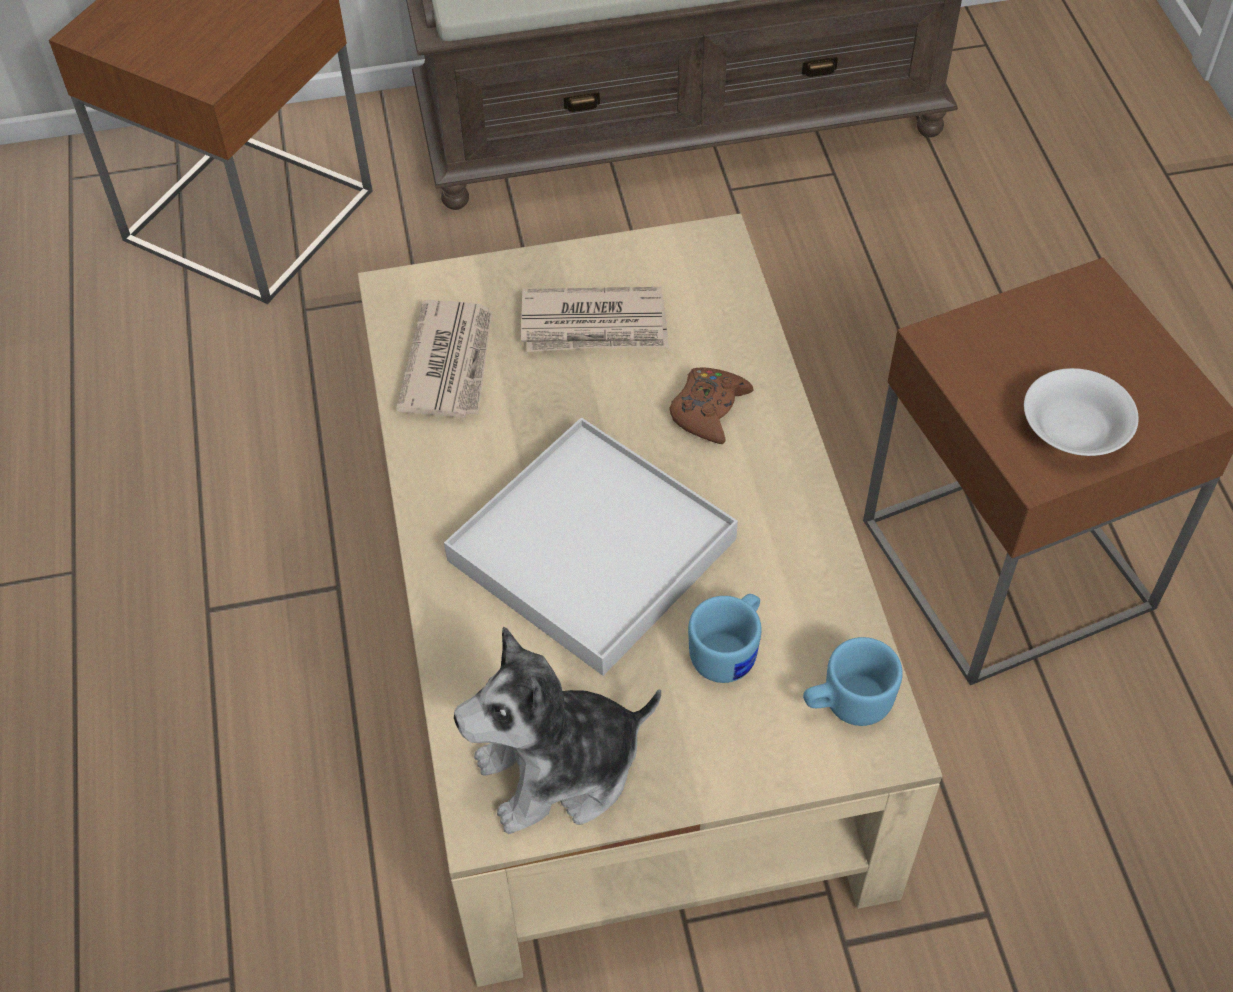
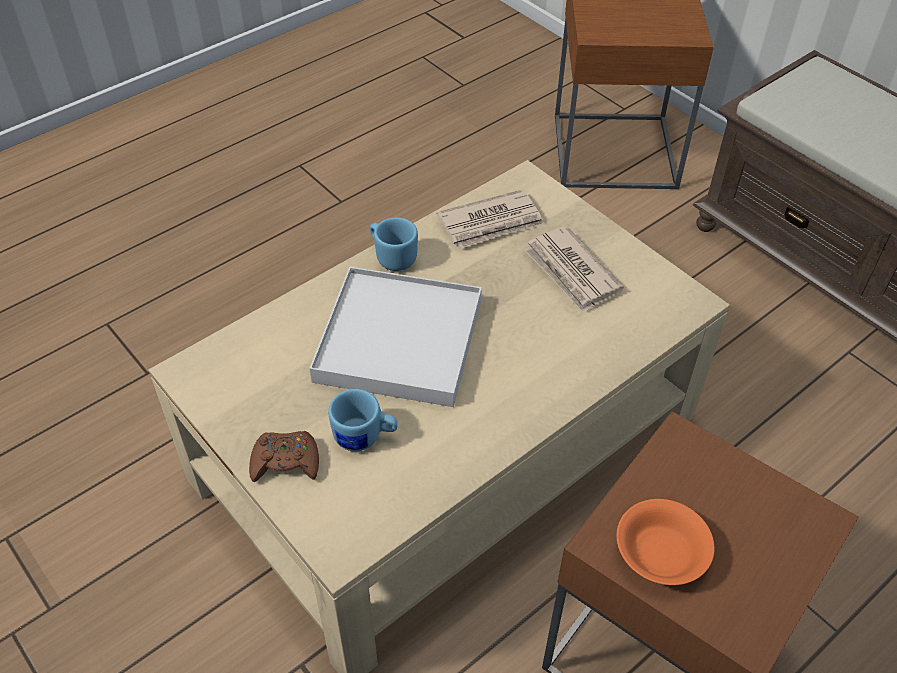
camera: 60 degrees right, 5 degrees down
(560, 769) = (236, 389): plush toy -> none
(709, 410) = (547, 353): brown game controller -> brown game controller (285, 462)
(846, 703) = (360, 515): blue mug -> blue mug (392, 256)
(1074, 431) = (659, 554): white bowl -> orange bowl

